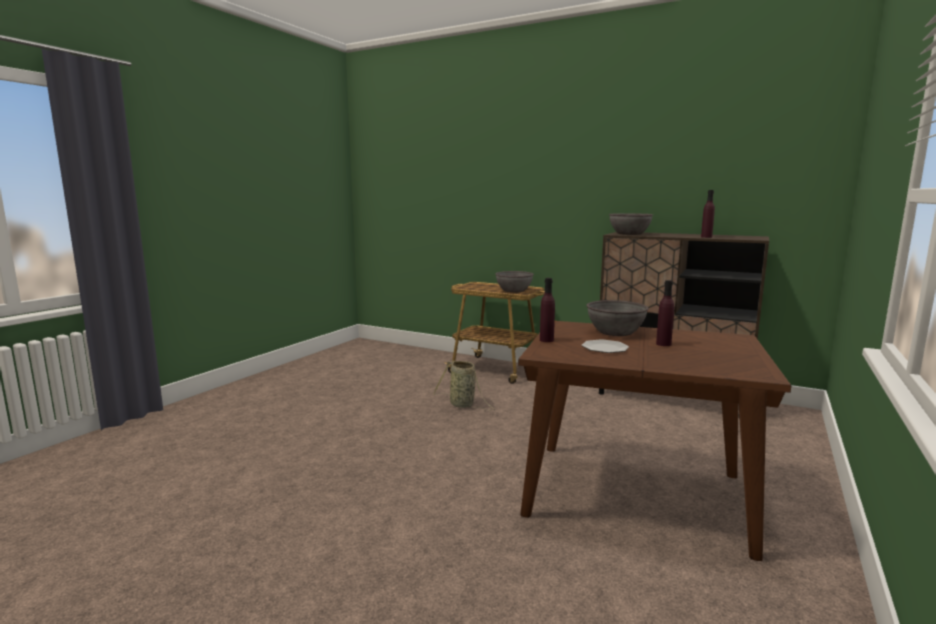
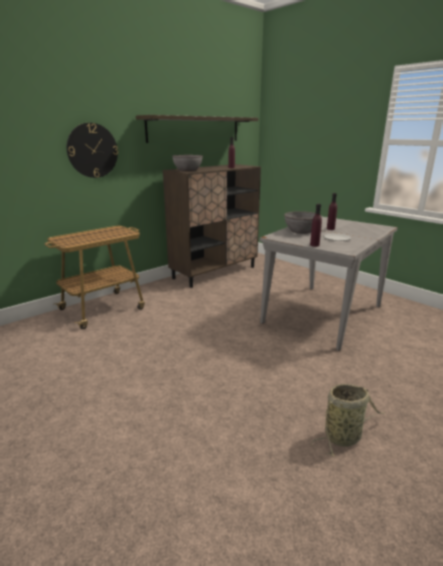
camera: 70 degrees left, 10 degrees up
(463, 405) = (164, 337): basket -> basket (344, 436)
(513, 290) = (117, 233): grey bowl -> none
(535, 203) = (92, 150): none -> wall clock
(633, 494) = (322, 314): brown dining table -> grey dining table
(686, 180) = (194, 129): none -> shelf

